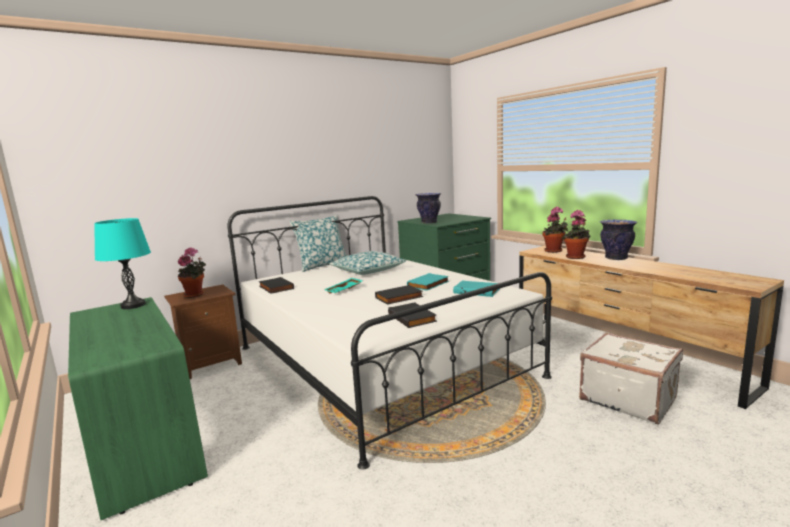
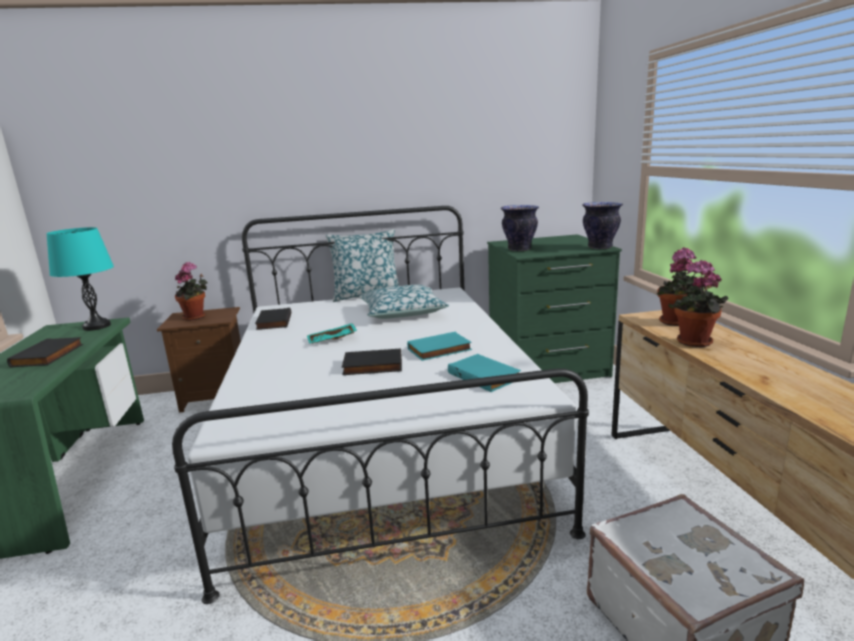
camera: 25 degrees right, 5 degrees up
(413, 318) = (337, 407): black book -> black book (49, 355)
(616, 258) = (769, 357): vase -> vase (600, 247)

